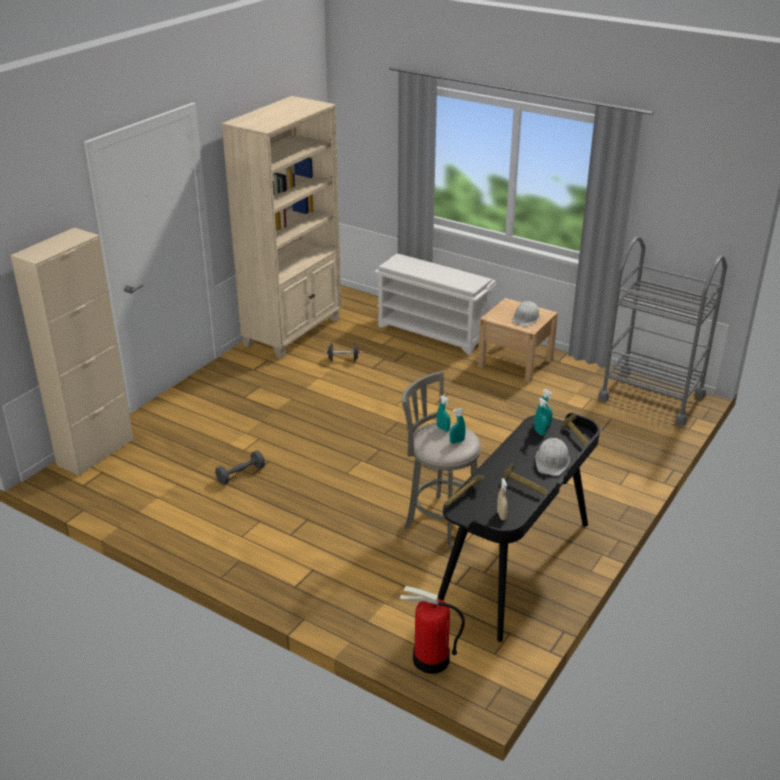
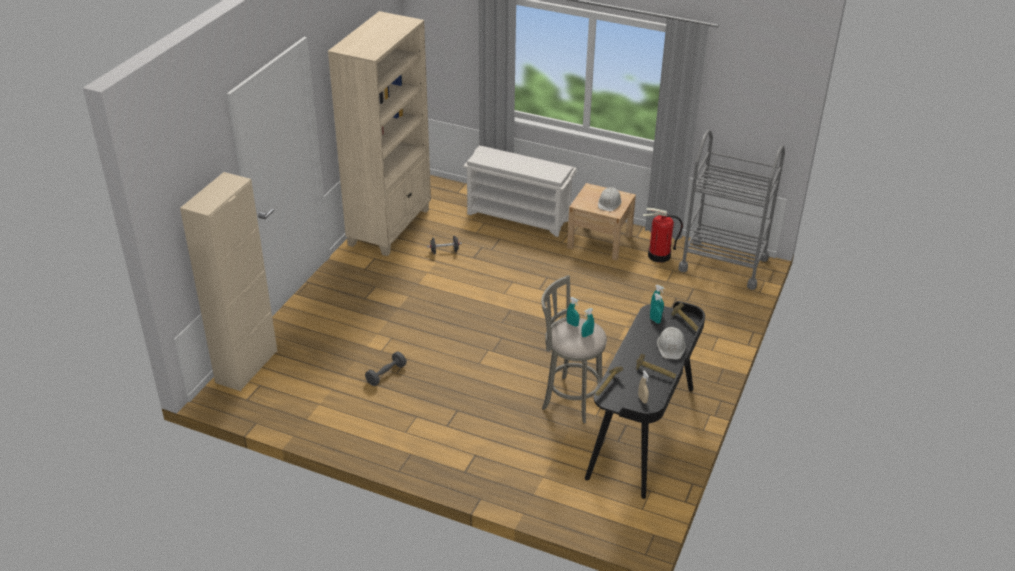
camera: 10 degrees left, 5 degrees up
(430, 660) = (592, 520): fire extinguisher -> fire extinguisher (659, 256)

